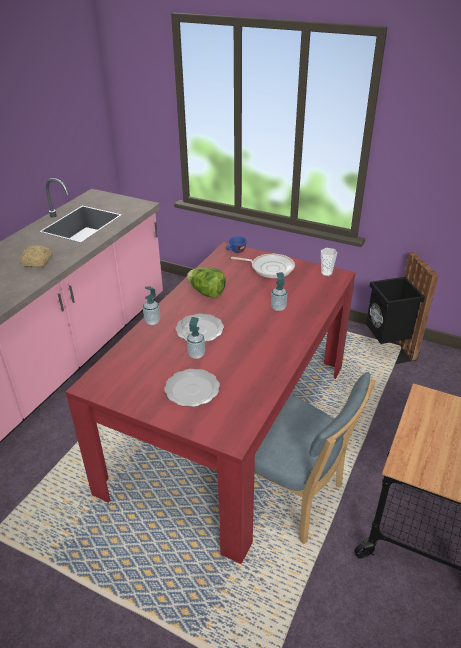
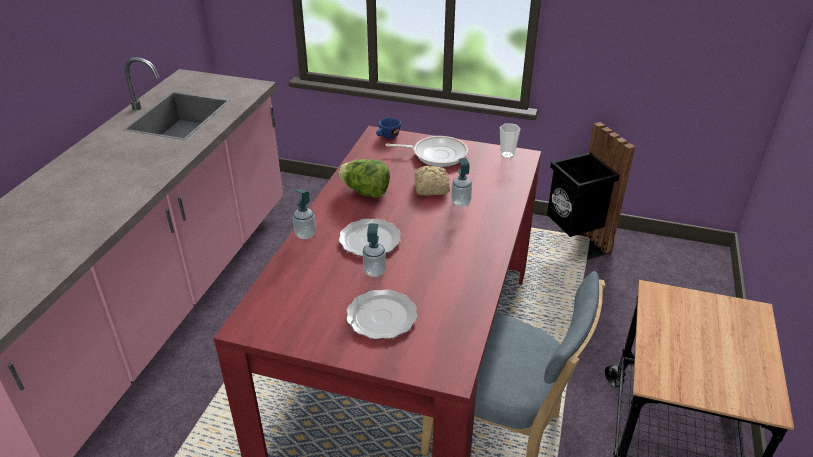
camera: 10 degrees left, 0 degrees up
(37, 262) = (132, 170): bread -> bread (431, 188)

